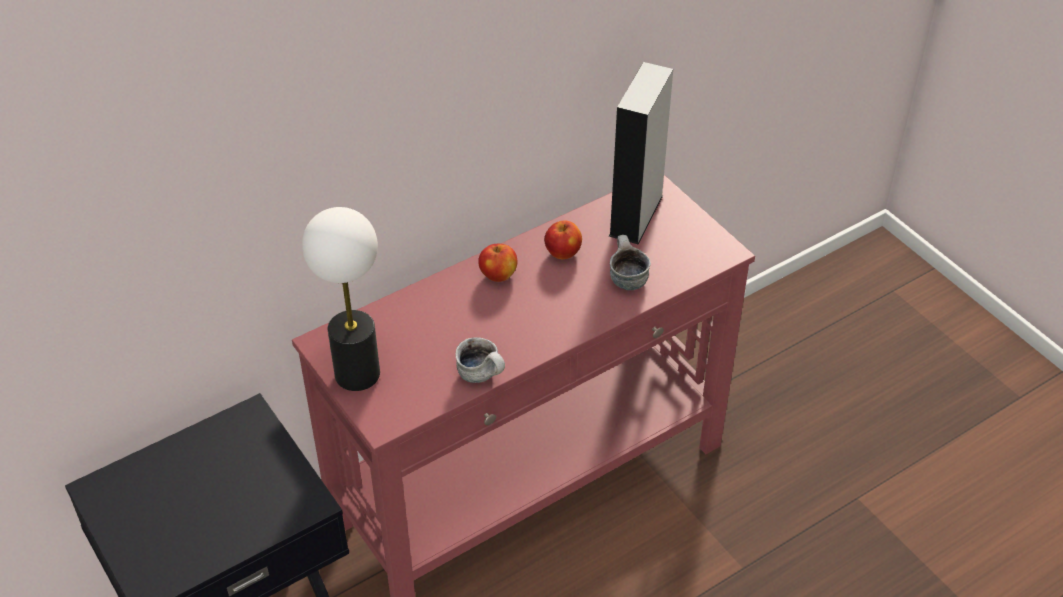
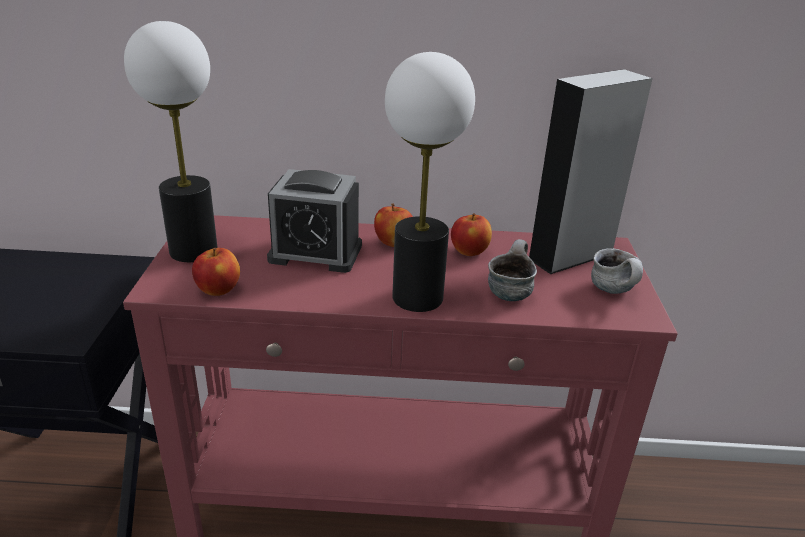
camera: 35 degrees right, 15 degrees down
(428, 398) = (218, 290): none -> apple
(453, 320) = (315, 253): none -> alarm clock
(483, 375) = (284, 297): mug -> mug (616, 291)
(572, 320) = (418, 297): none -> table lamp

